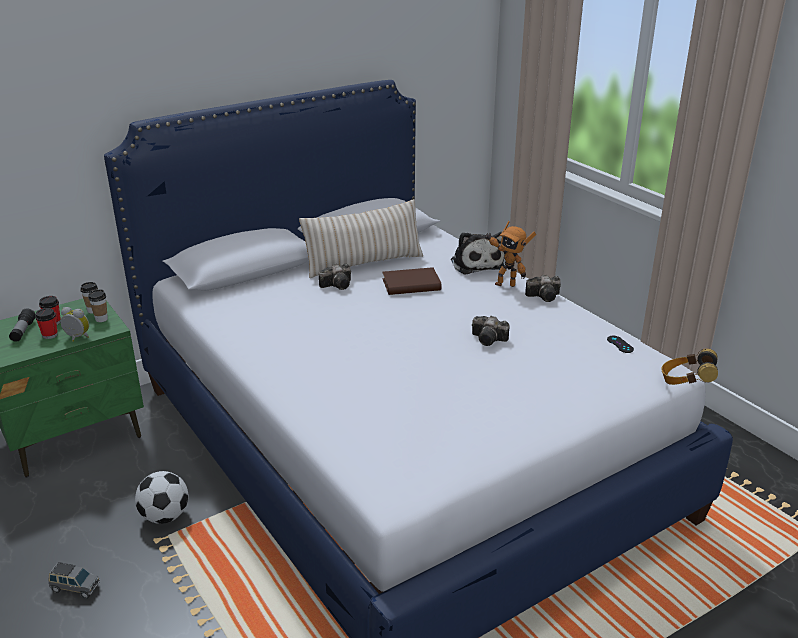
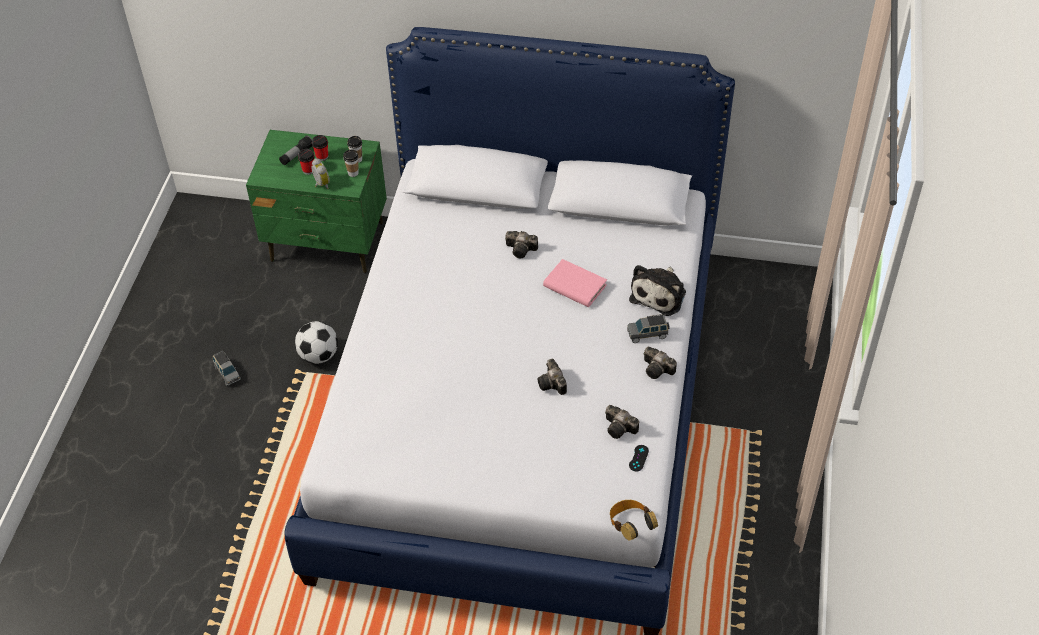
camera: 45 degrees right, 20 degrees up
(364, 263) = (572, 235): beige pillow -> none
(411, 285) = (574, 286): brown book -> pink book
(505, 284) = (648, 334): toy robot -> grey toy car
(579, 336) = (621, 428): none -> camera

